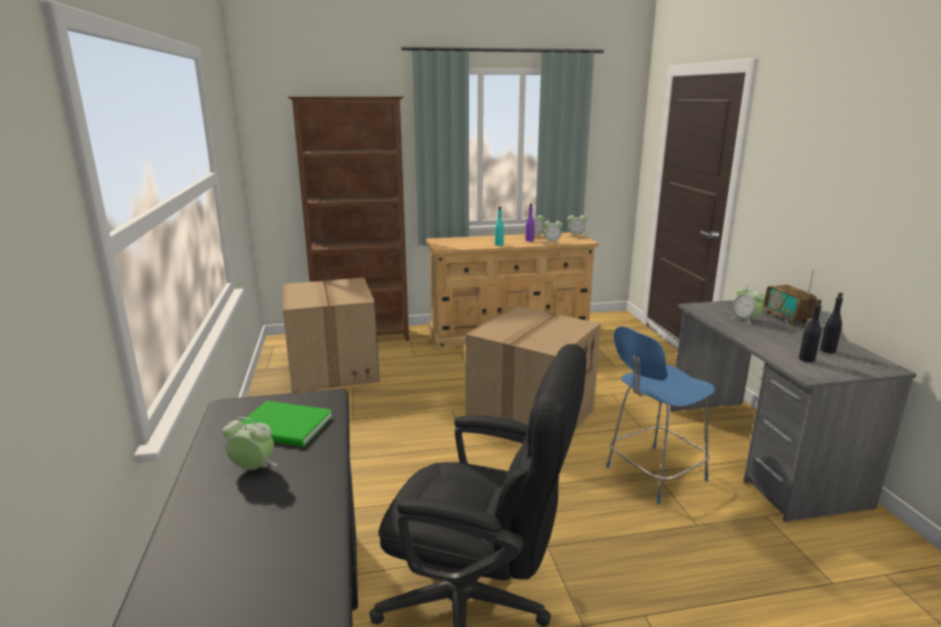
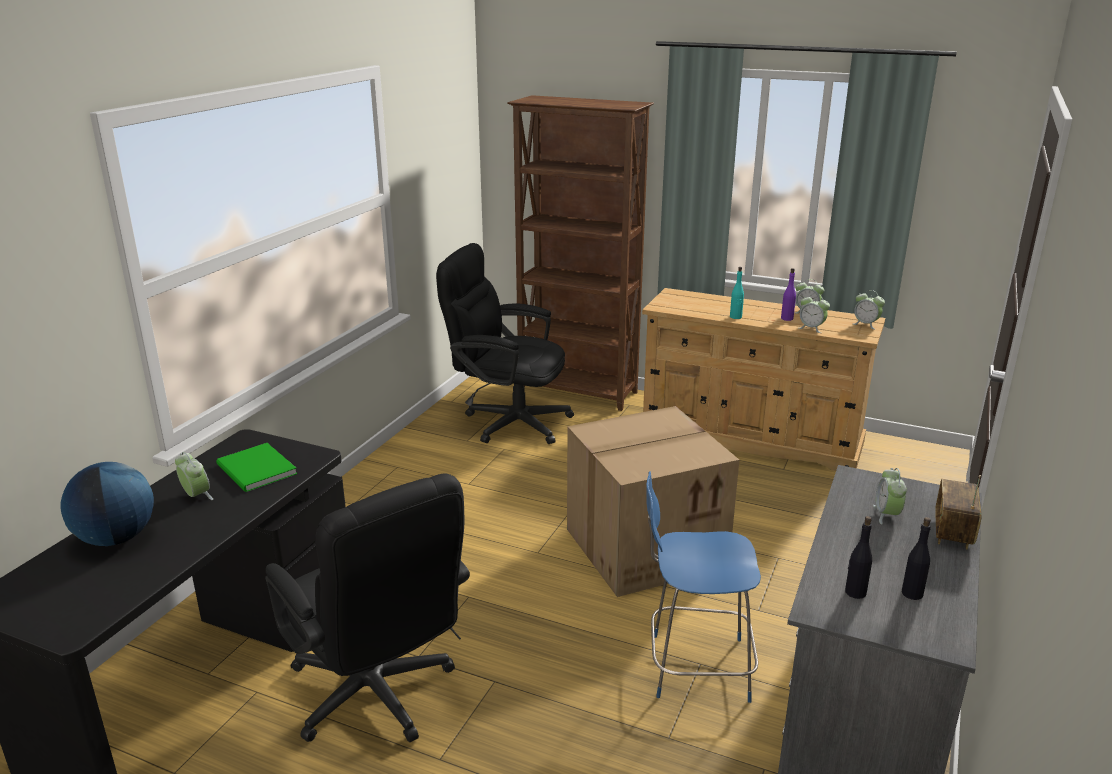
camera: 35 degrees right, 5 degrees up
(215, 541) = (116, 538): none -> globe
(331, 368) = (507, 421): cardboard box -> black office chair

